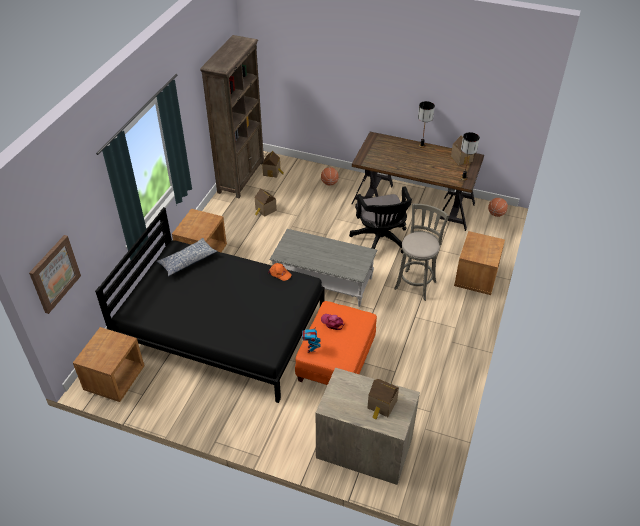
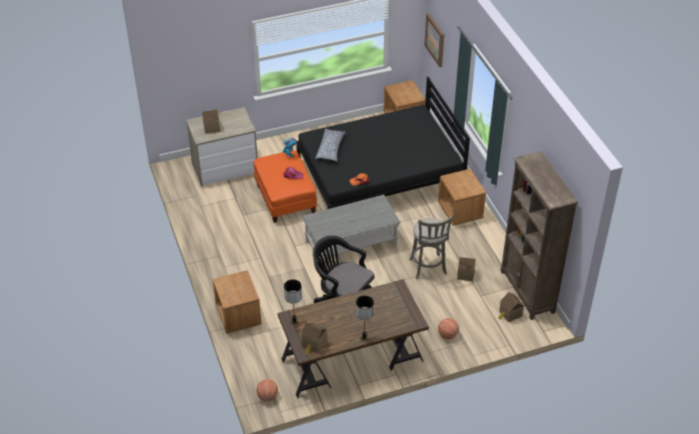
camera: 140 degrees right, 0 degrees up
(187, 261) = (429, 154): pillow -> pillow (330, 149)
(416, 284) = (281, 283): grey stool -> grey stool (428, 268)

